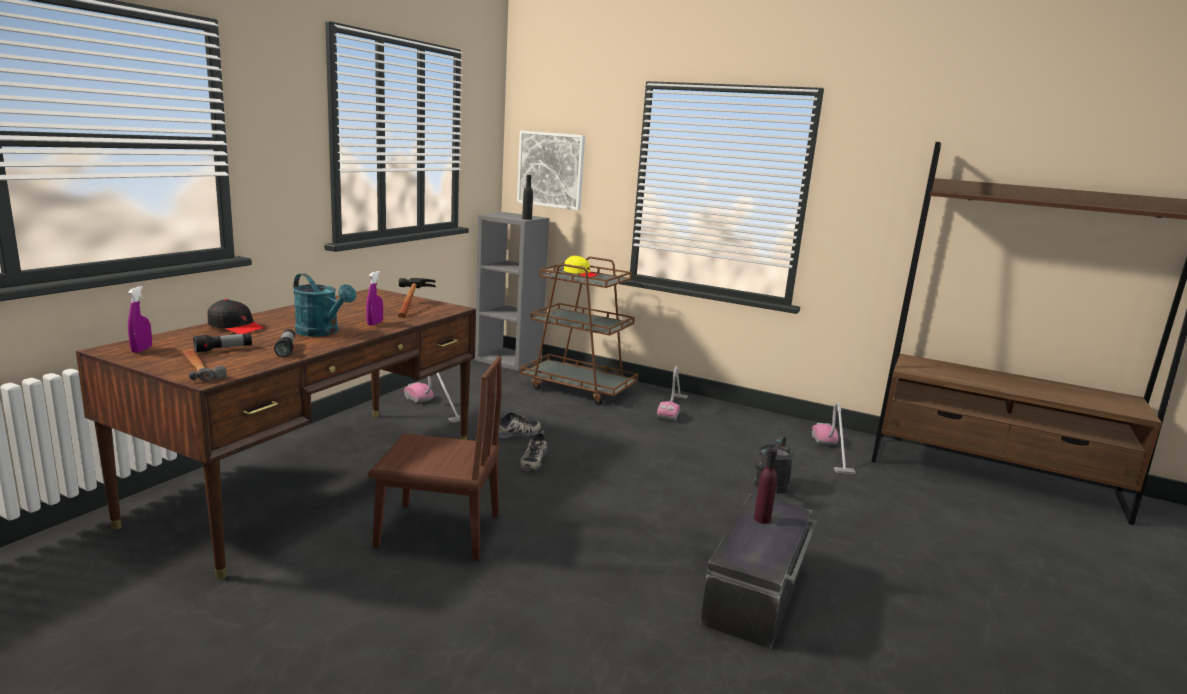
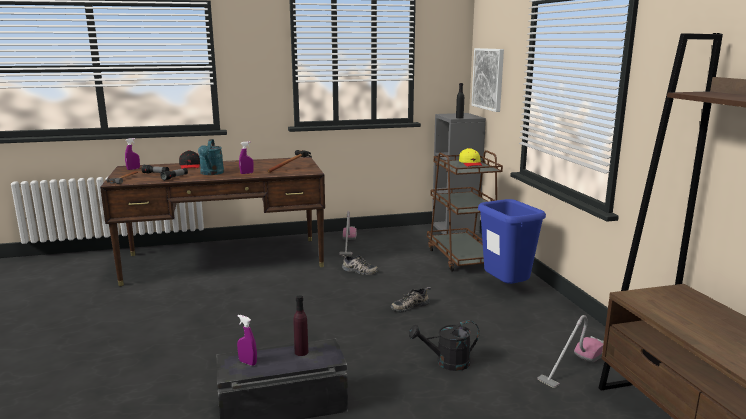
camera: 50 degrees right, 0 degrees up
(438, 531) = (218, 301): brown chair -> none
(533, 459) = (335, 287): shoe -> shoe (410, 305)
(673, 407) = (506, 289): vacuum cleaner -> blue trash can
(753, 552) = (247, 362): none -> purple spray bottle

